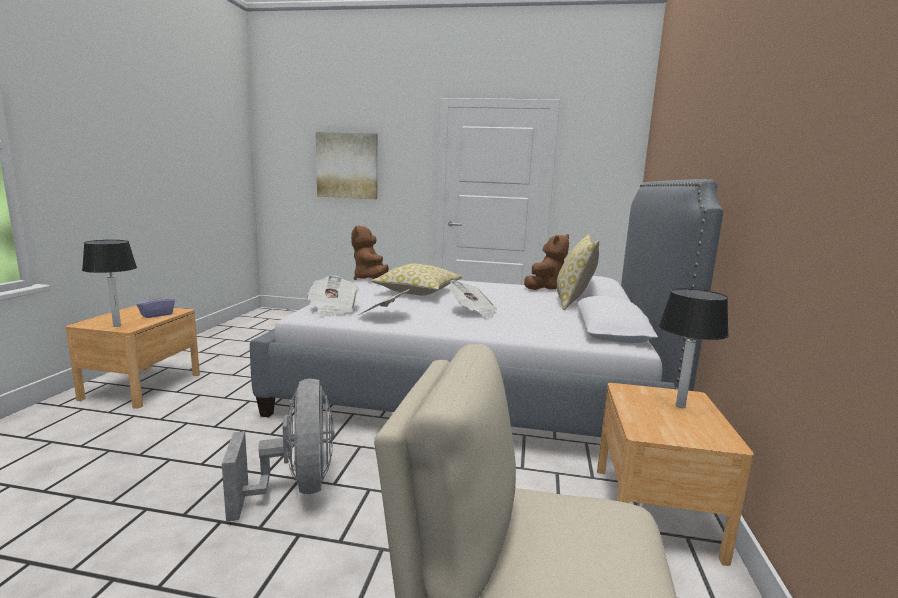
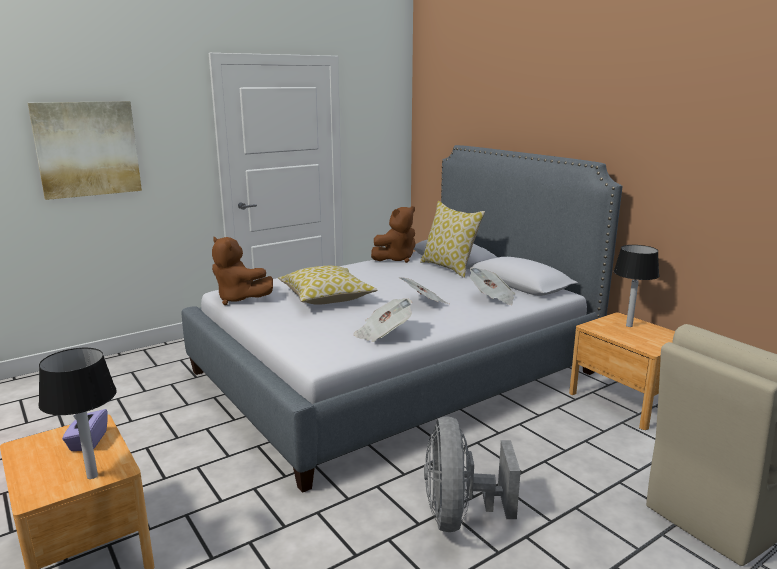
camera: 45 degrees left, 5 degrees up
(296, 487) = (459, 516): grey fan -> grey fan turned 120 degrees counterclockwise
(332, 310) = (326, 345): newspaper -> newspaper (492, 298)
(545, 288) = (396, 259): brown plush toy -> brown plush toy turned 60 degrees clockwise

